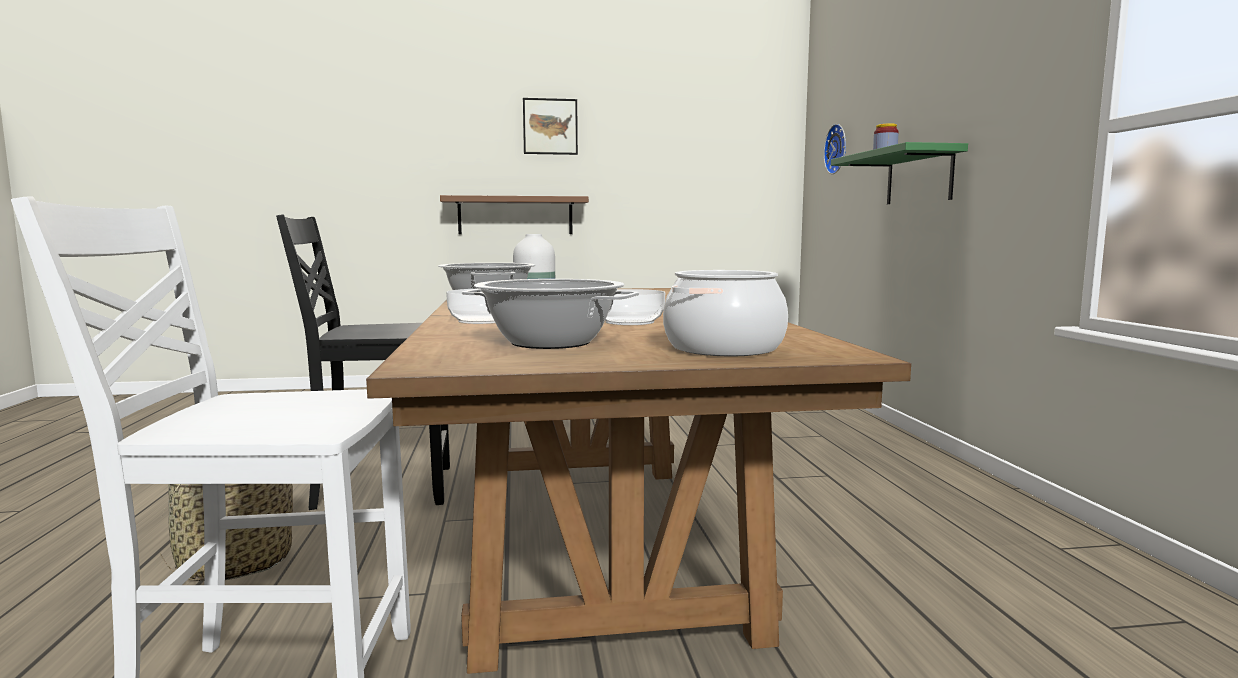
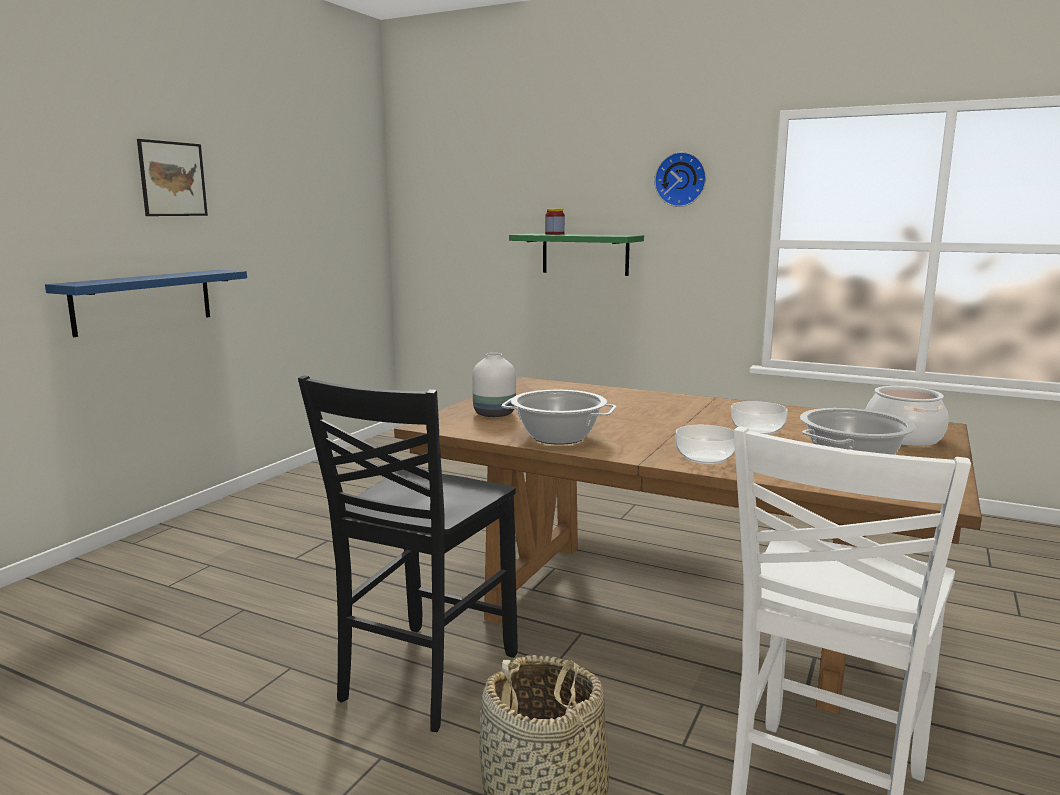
camera: 55 degrees left, 5 degrees up
(515, 215) = (143, 301): brown shelf -> blue shelf
(838, 149) = (456, 214): wall clock -> wall clock (681, 179)

